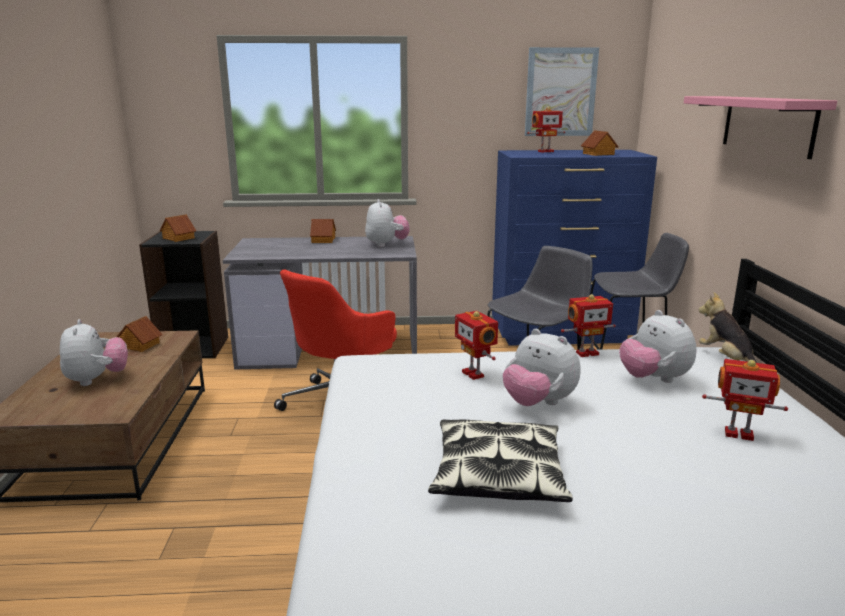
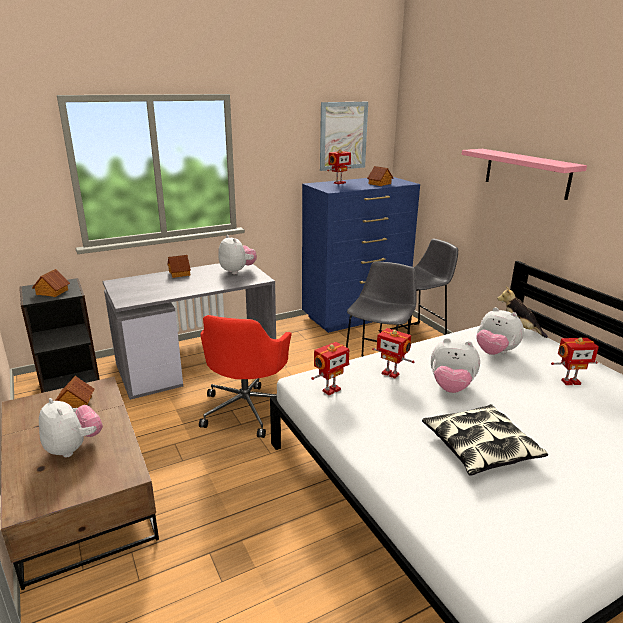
camera: 25 degrees left, 5 degrees up
(586, 353) = (440, 340): toy robot -> toy robot (330, 390)

